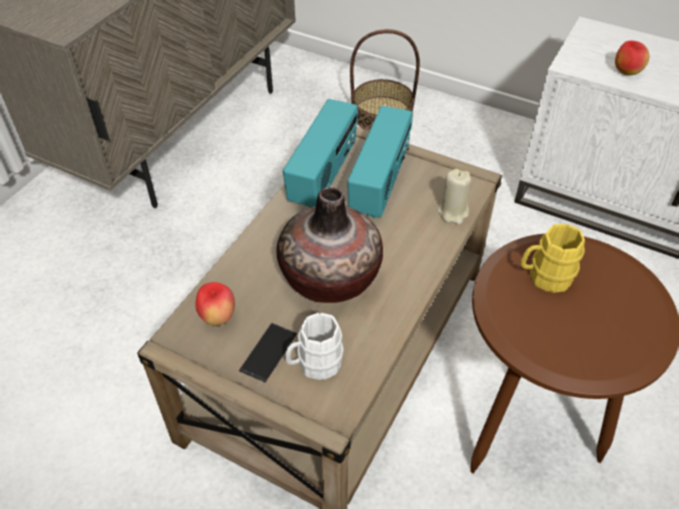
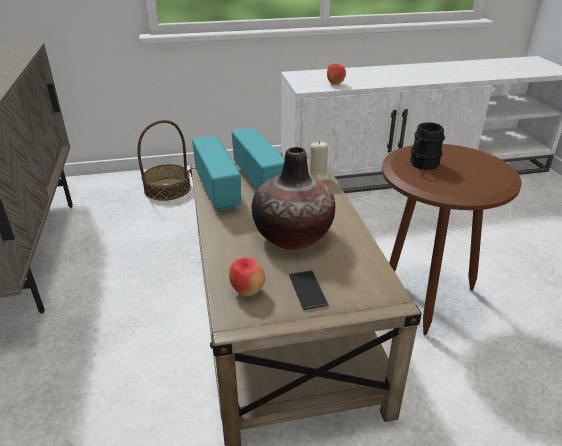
camera: 40 degrees left, 15 degrees down
(314, 364) = (343, 280): white mug -> none
(544, 277) = (422, 164): yellow mug -> black mug

